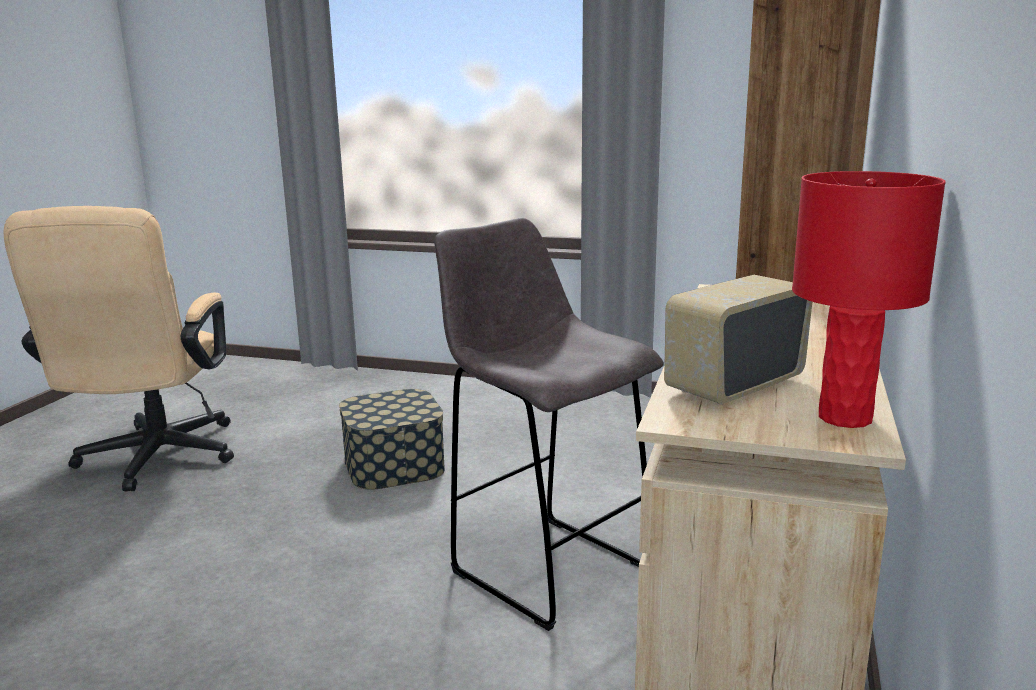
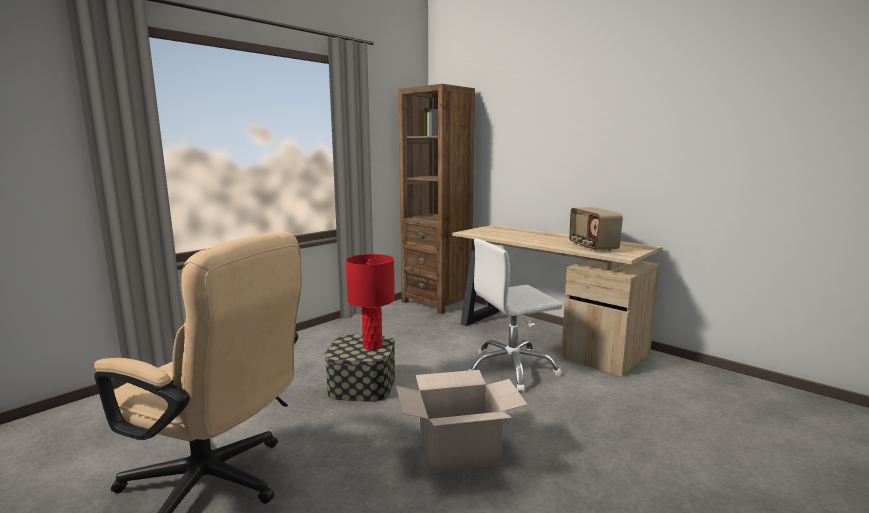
camera: 65 degrees left, 5 degrees down
(246, 575) = (458, 452): none -> cardboard box
(546, 567) = (511, 369): grey stool -> white office chair
(845, 418) = (628, 244): red table lamp -> red table lamp (373, 346)

